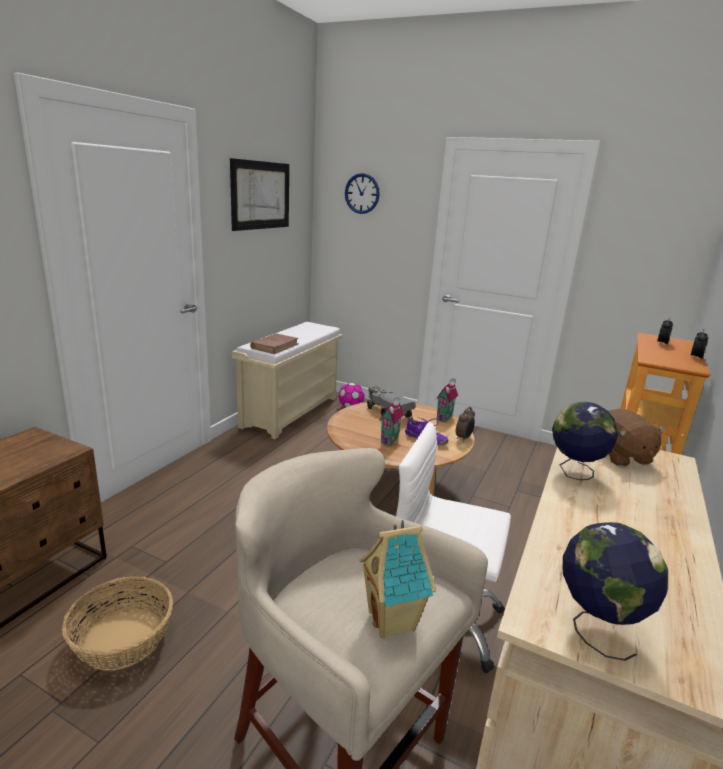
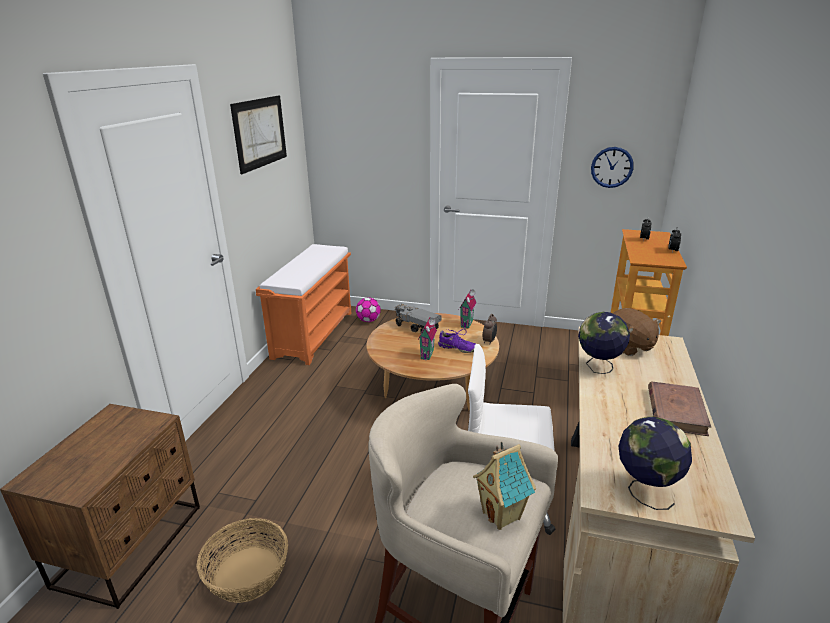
camera: 10 degrees left, 5 degrees up
(275, 346) = (296, 278): brown book -> brown book (676, 411)
(290, 411) = (313, 334): beige bench -> orange bench
(362, 193) = (353, 115): wall clock -> wall clock (612, 167)

